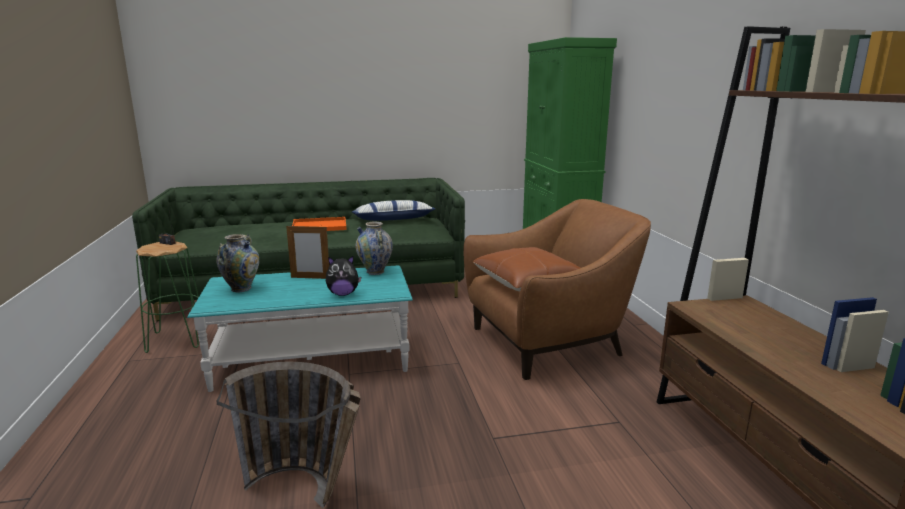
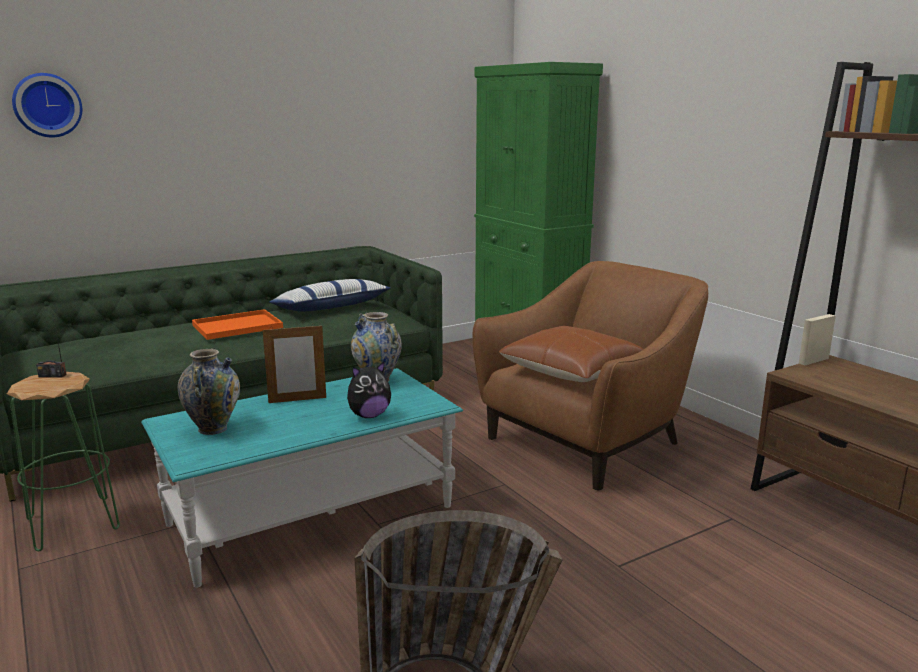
camera: 20 degrees left, 0 degrees up
(220, 72) = (47, 105): none -> wall clock

